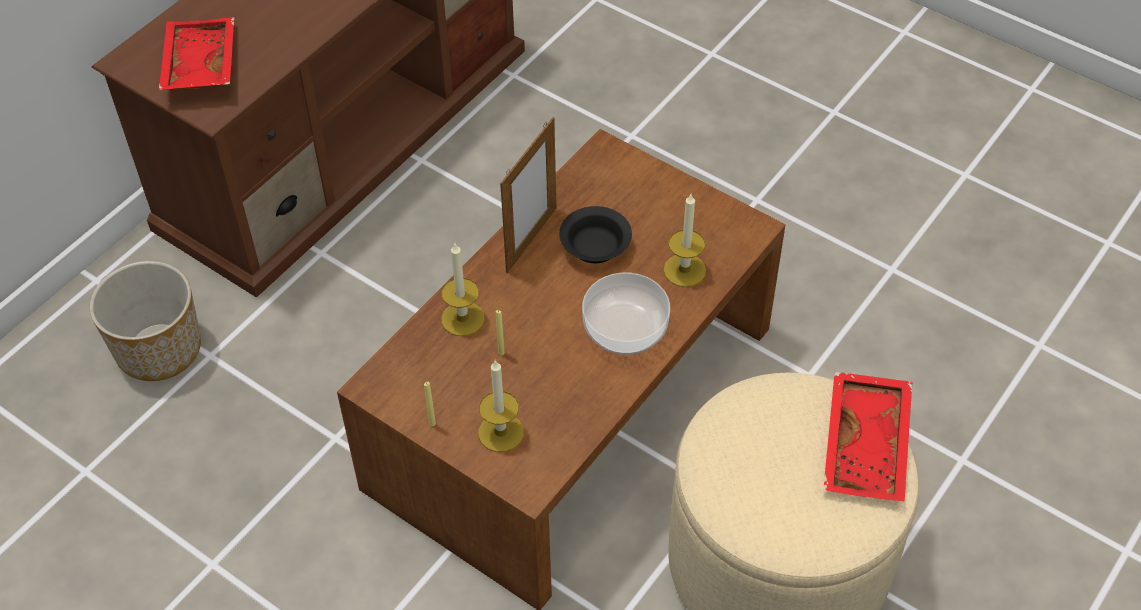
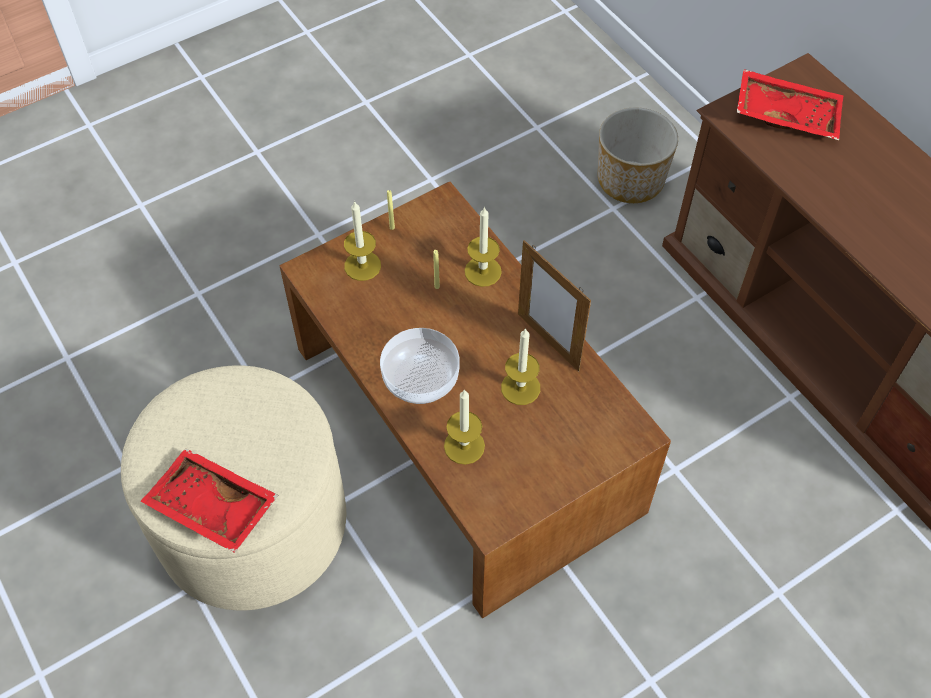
camera: 110 degrees right, 5 degrees up
(597, 246) = (520, 388): black bowl -> candle

